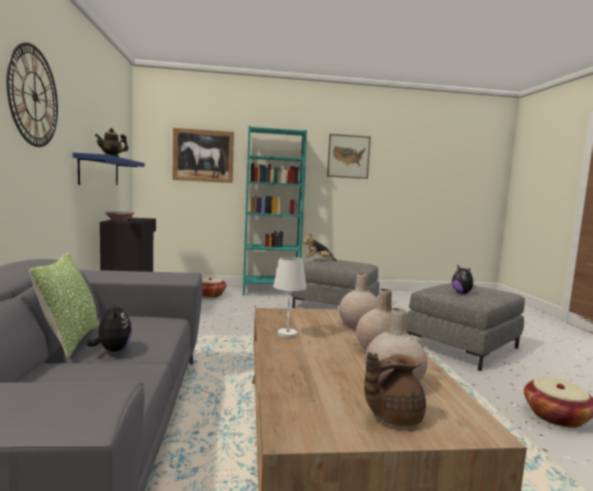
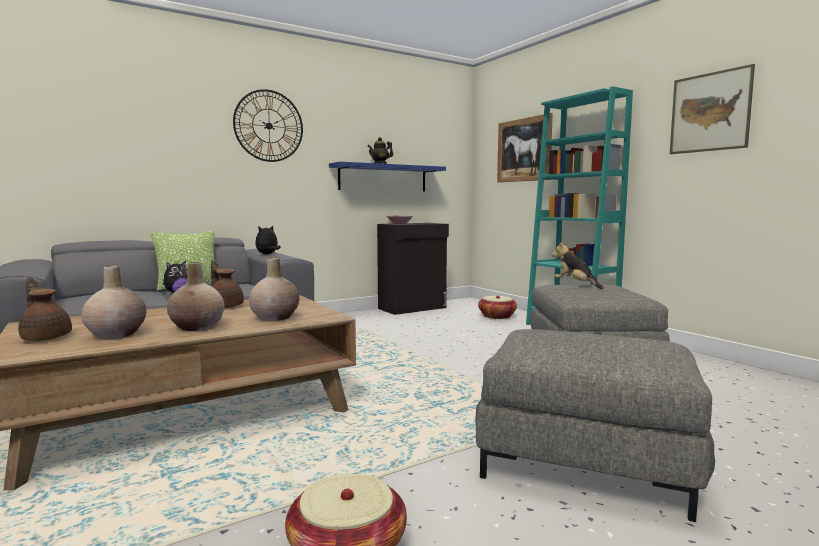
camera: 65 degrees right, 0 degrees up
(287, 334) = (226, 306): white table lamp -> brown teapot
(462, 293) = (549, 342): plush toy -> plush toy (267, 254)

